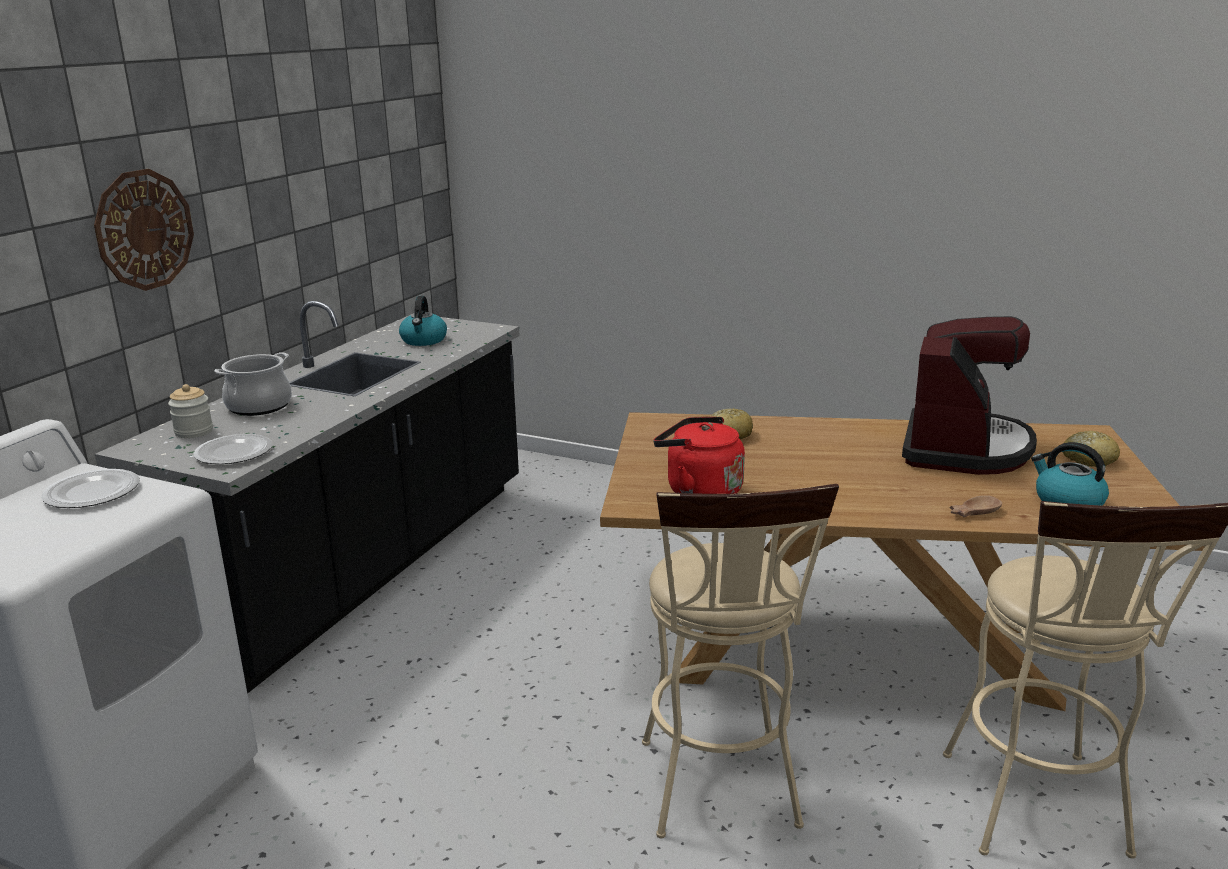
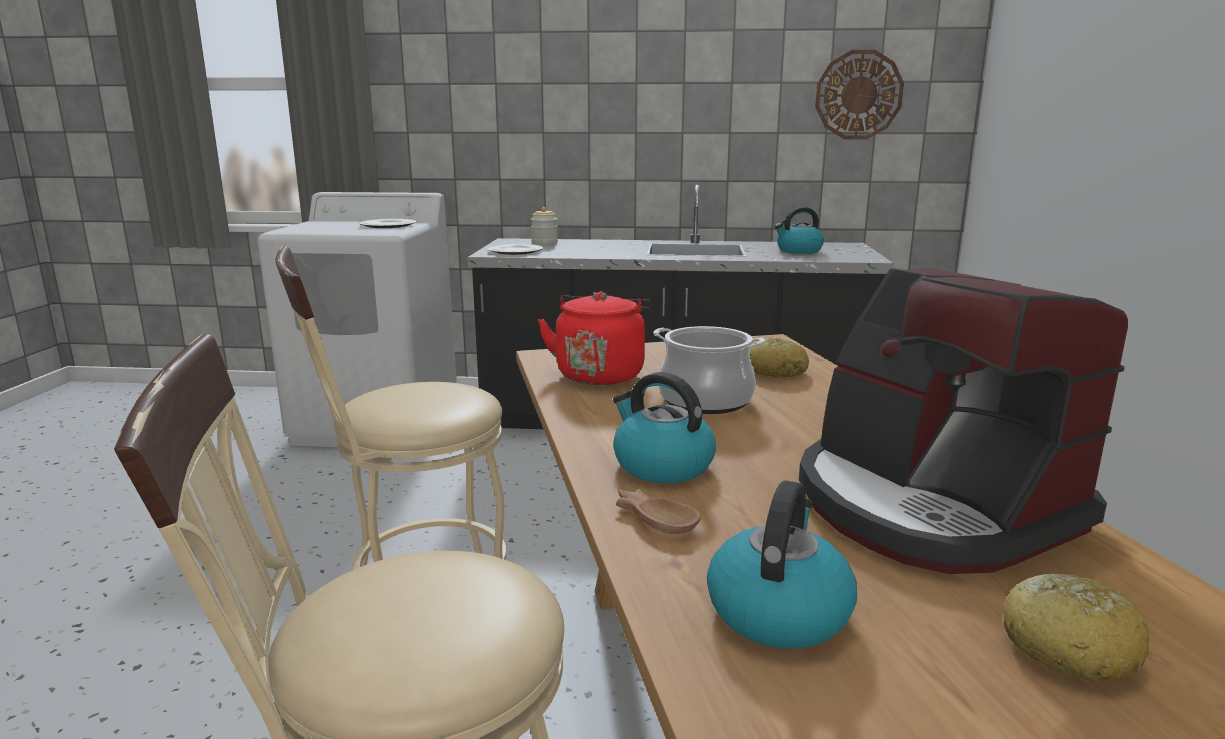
camera: 70 degrees right, 5 degrees down
(144, 230) = (575, 100): wall clock -> wall clock (858, 95)
(259, 406) = (602, 245): cooking pot -> cooking pot (706, 400)
(898, 499) = (661, 465): none -> kettle
(964, 448) = (929, 507): coffee machine -> coffee machine turned 60 degrees clockwise

